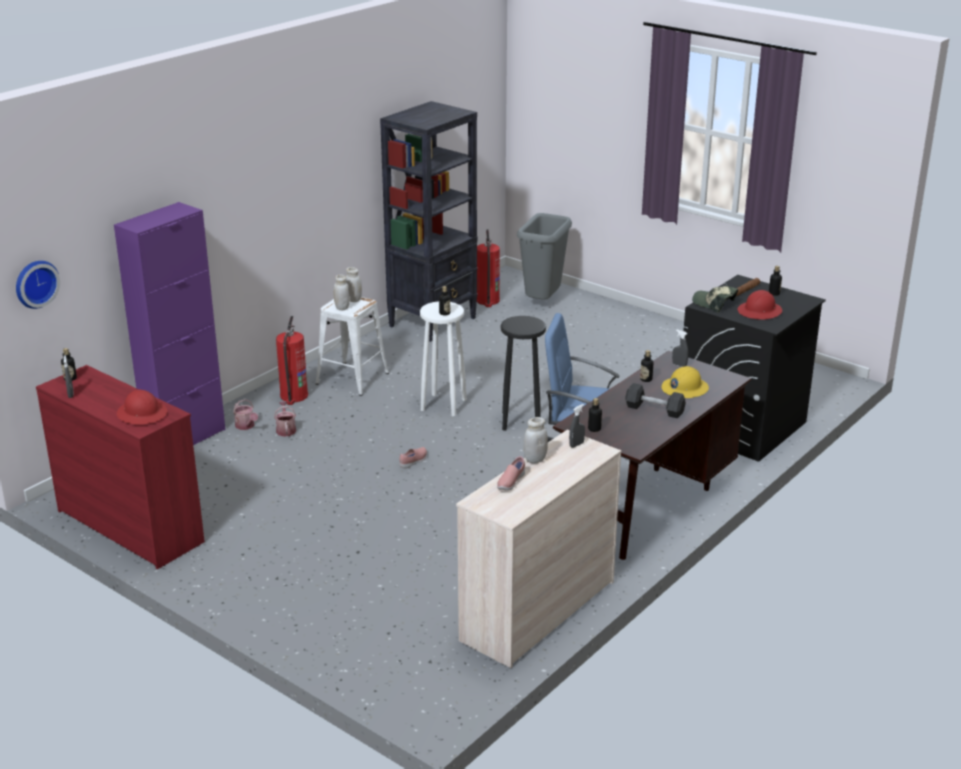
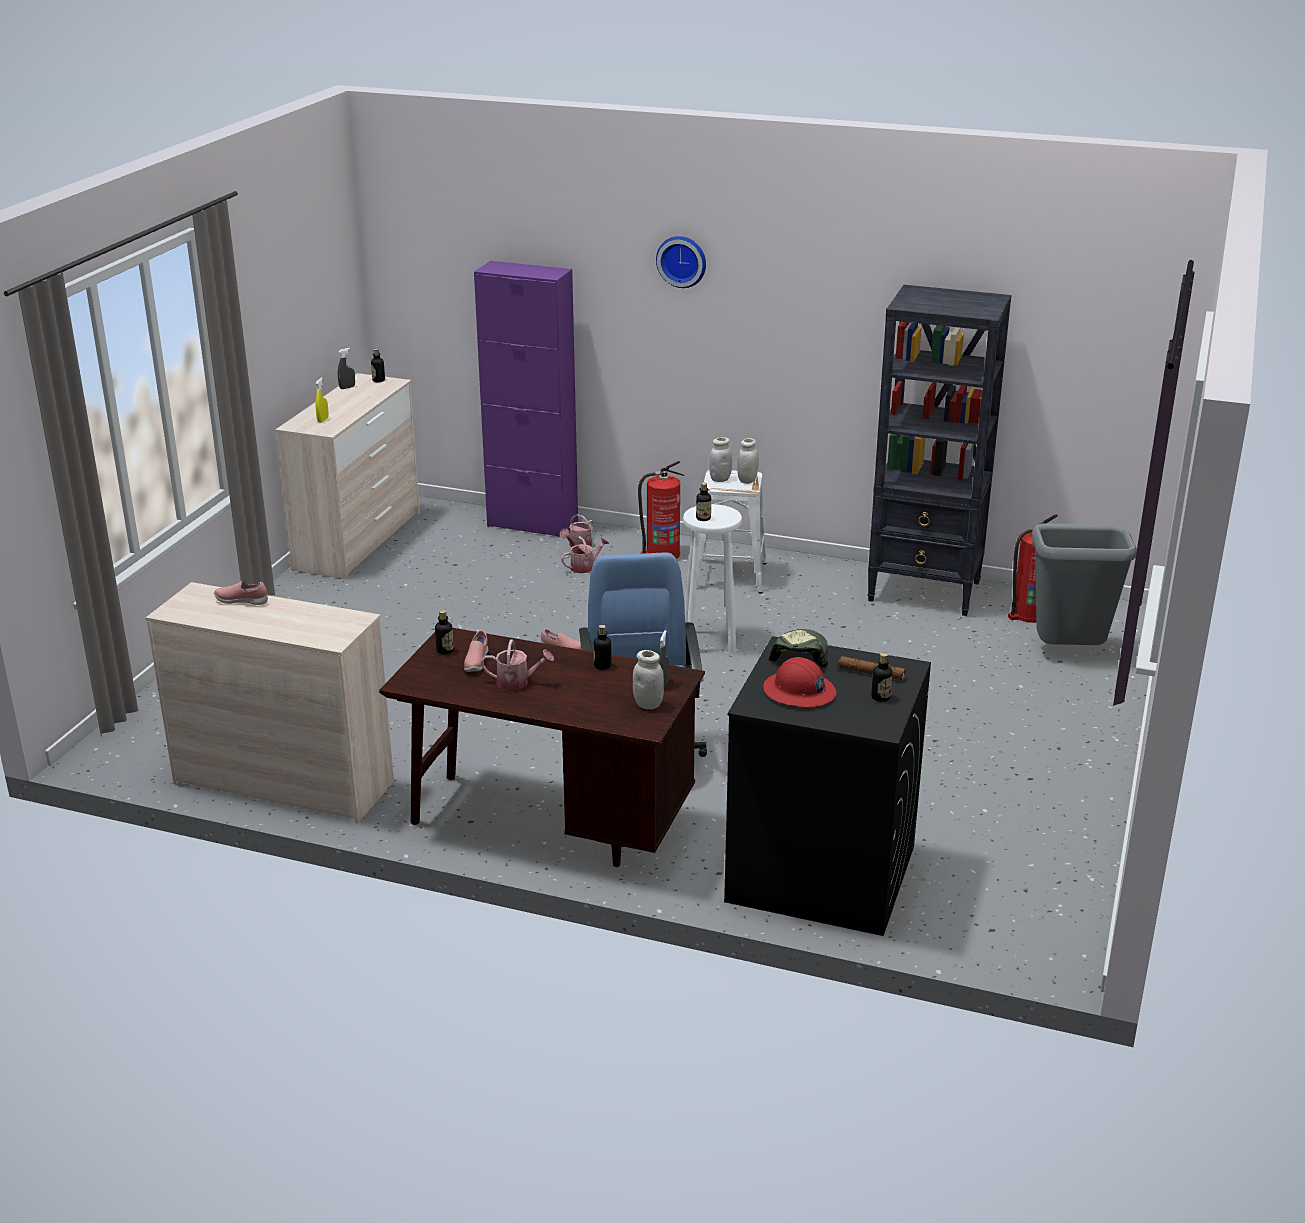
camera: 70 degrees right, 0 degrees up
(35, 283) = (408, 284): wall clock -> wall clock (682, 260)
(131, 526) = (359, 541): red dresser -> beige dresser
(142, 414) = (323, 420): red hard hat -> yellow spray bottle
(521, 421) = (707, 698): black stool -> none
(535, 459) = (299, 606): white jar -> white jar (648, 704)
(576, 444) = (343, 624): grey spray bottle -> none
(618, 420) = (476, 662): none -> pink shoe
(654, 410) = (517, 682): black dumbbell -> watering can
(684, 389) = (591, 695): yellow hard hat -> none

